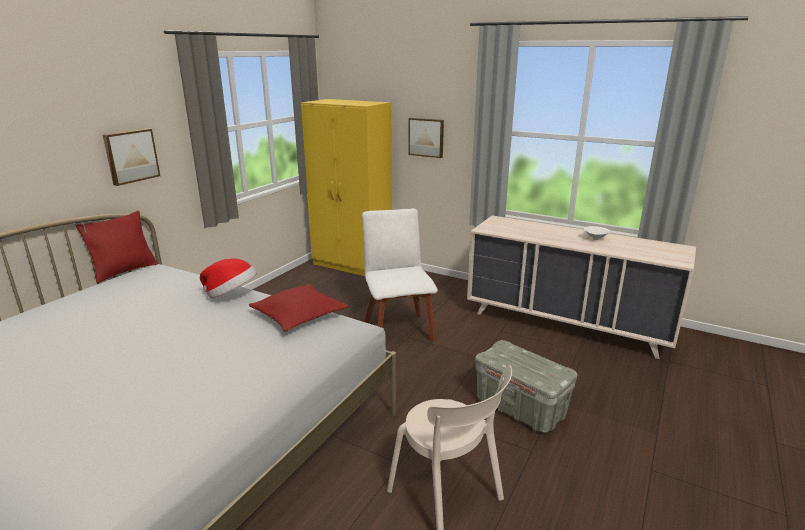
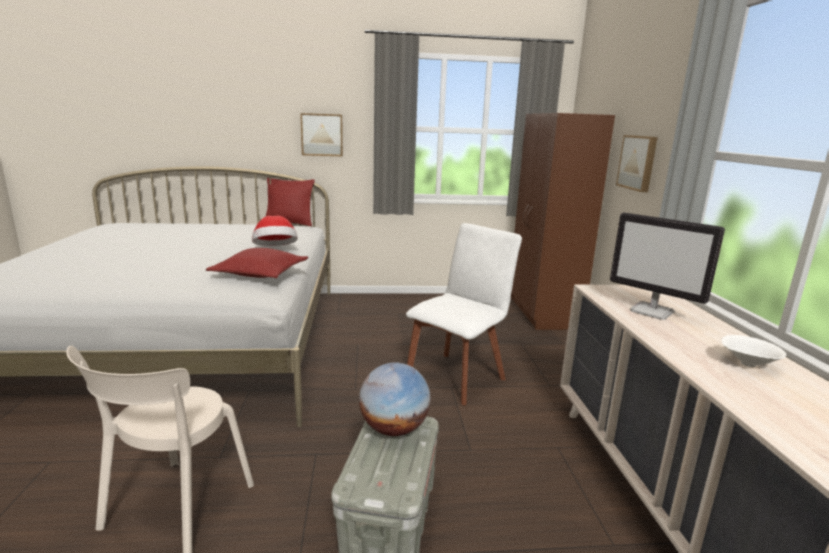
camera: 55 degrees right, 5 degrees down
(352, 265) = (542, 312): yellow wardrobe -> brown wardrobe
(504, 355) = (393, 429): none -> globe
(527, 231) = (653, 311): none -> monitor

